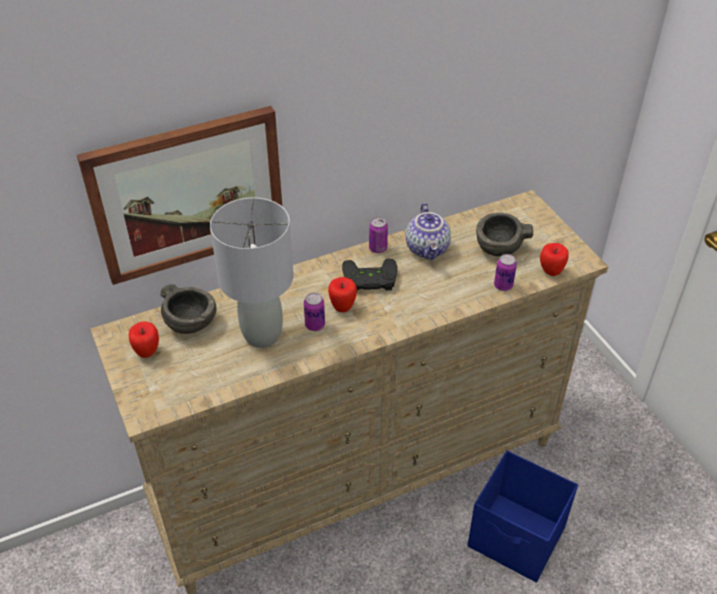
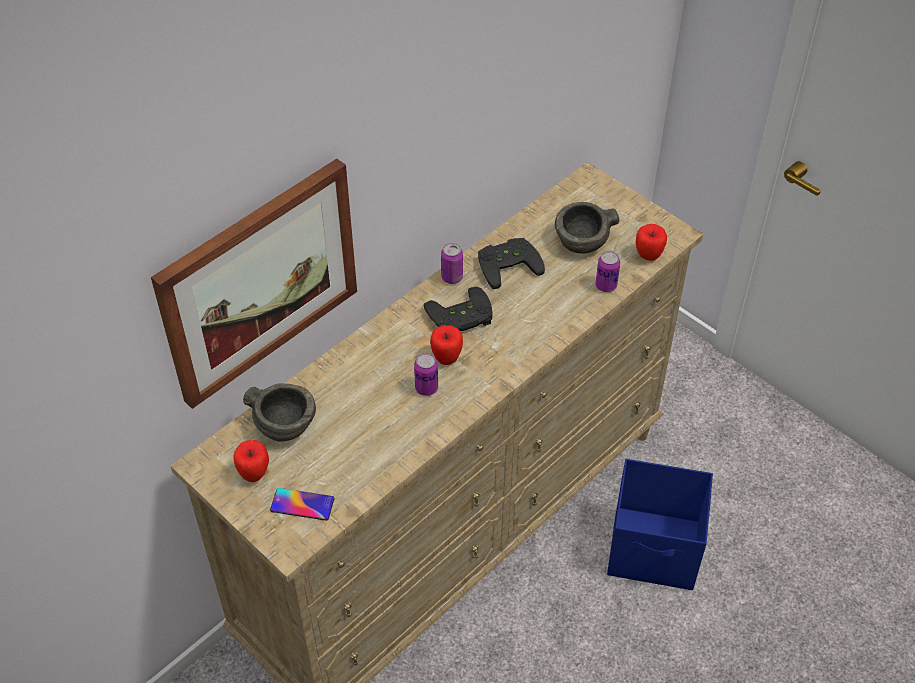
camera: 20 degrees left, 5 degrees up
(171, 385) = (302, 504): none -> phone
(262, 334) = (373, 416): grey table lamp -> none
(428, 249) = (507, 263): teapot -> black game controller

